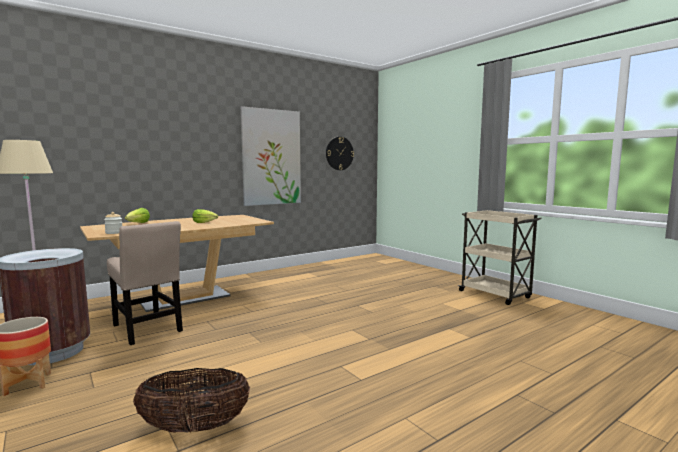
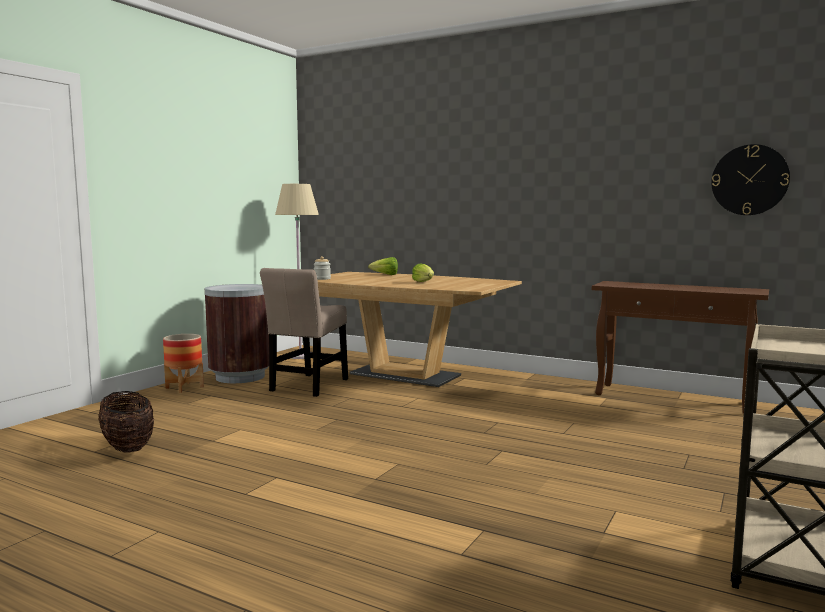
camera: 65 degrees right, 0 degrees up
(271, 157) = (591, 192): picture -> none
(326, 265) = (673, 399): none -> brown console table

